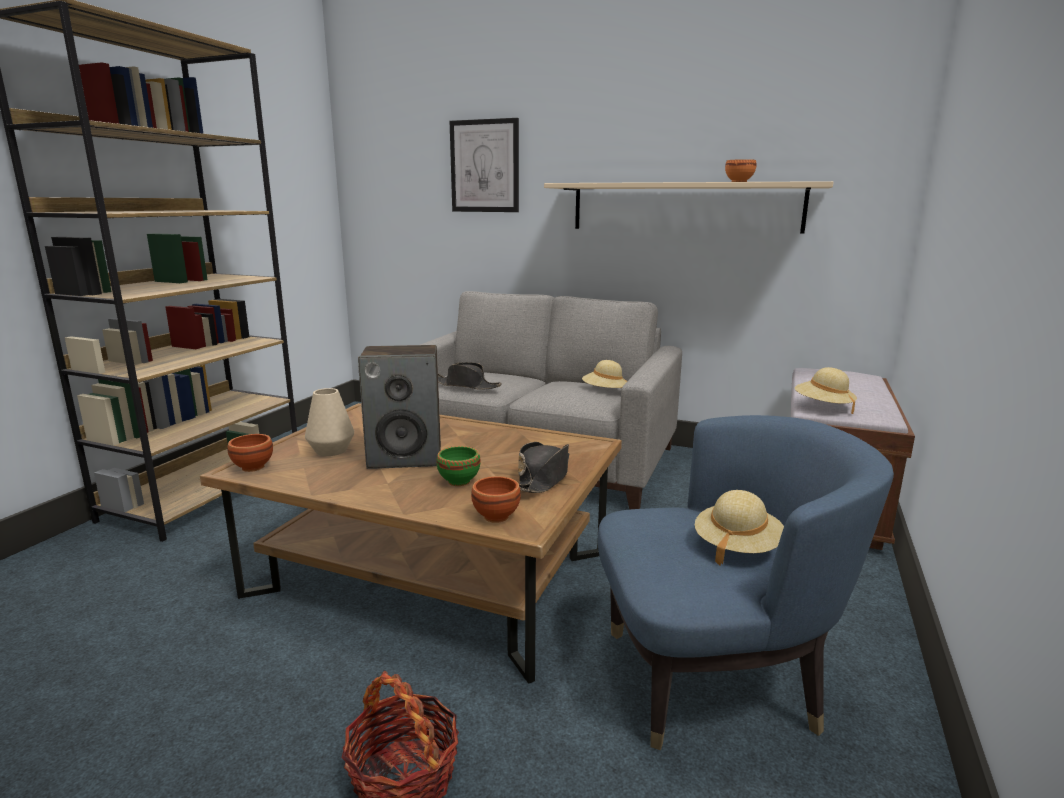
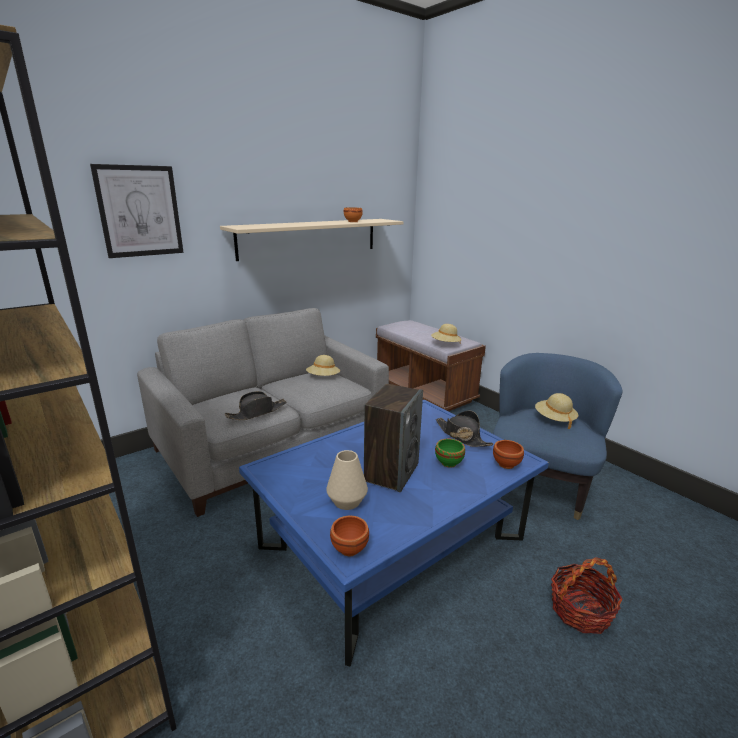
camera: 60 degrees left, 5 degrees up
(431, 574) = (393, 543): brown coffee table -> blue coffee table

